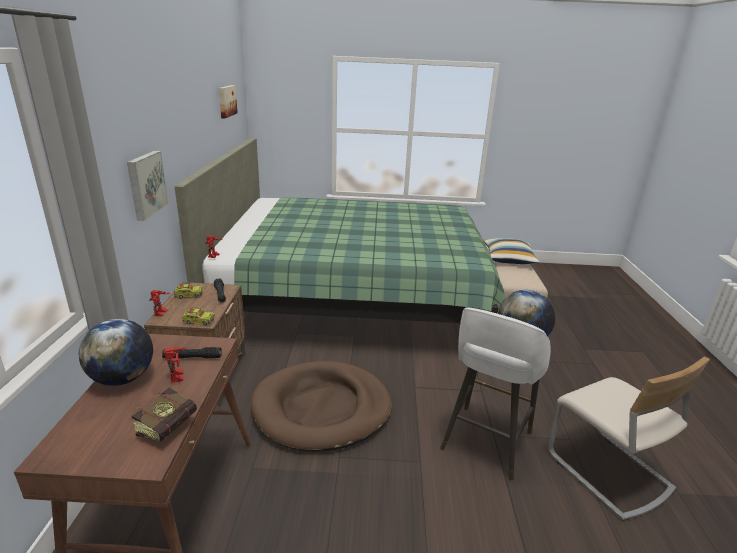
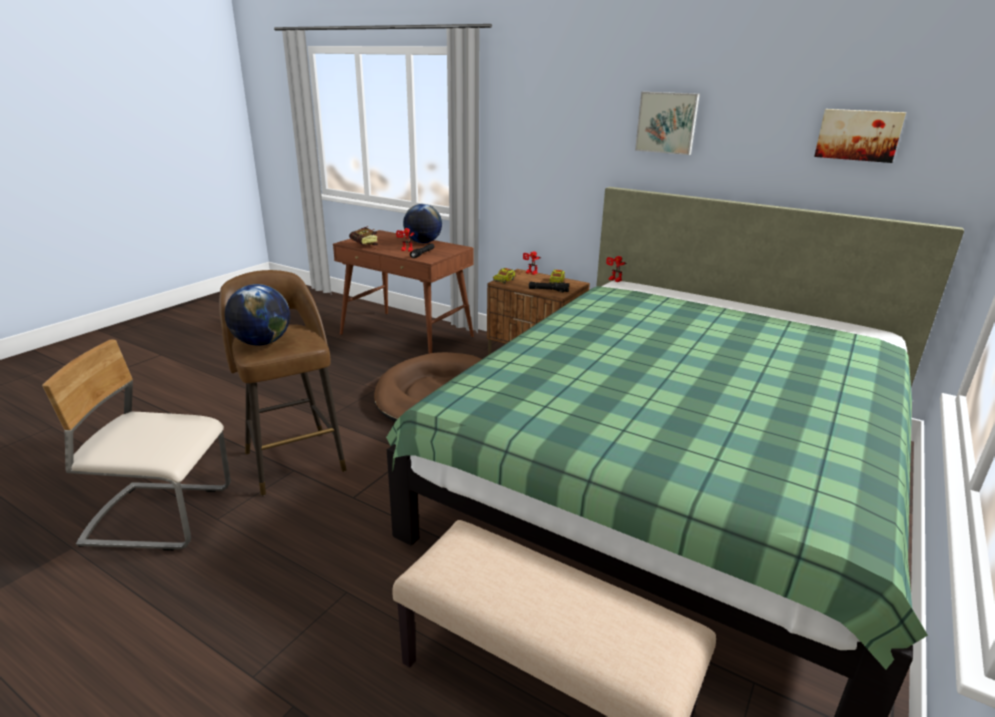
camera: 120 degrees right, 0 degrees up
(145, 184) = (570, 168): picture -> picture (667, 122)
(485, 443) = (294, 459): white stool -> brown stool
(508, 259) = (570, 601): pillow -> none

